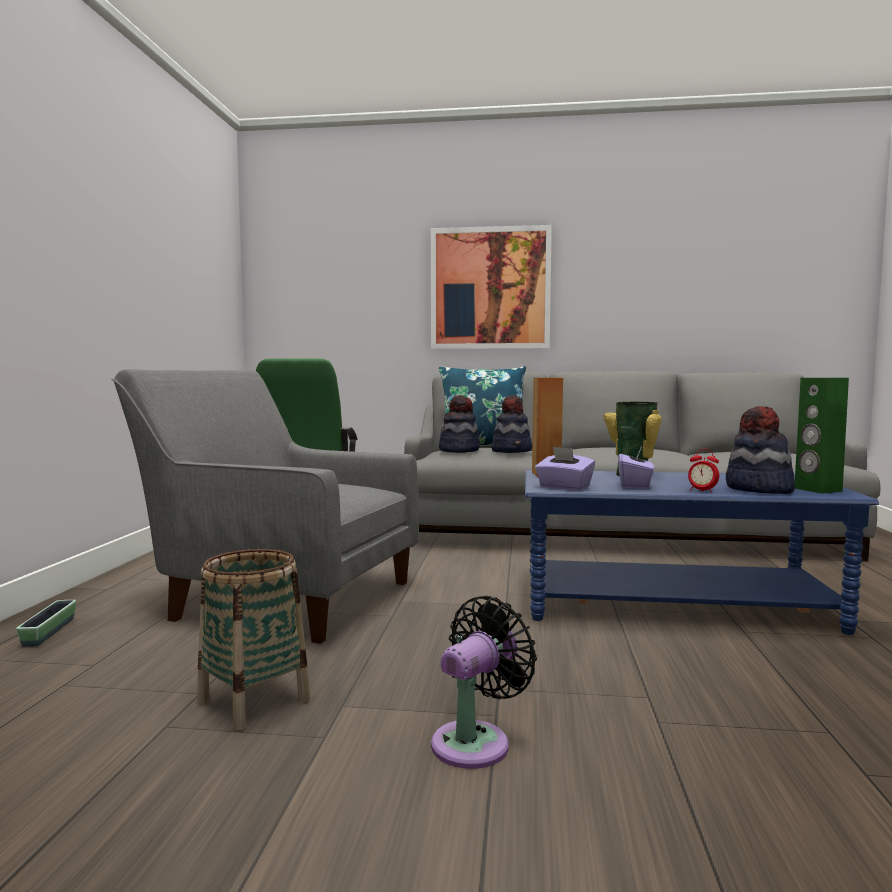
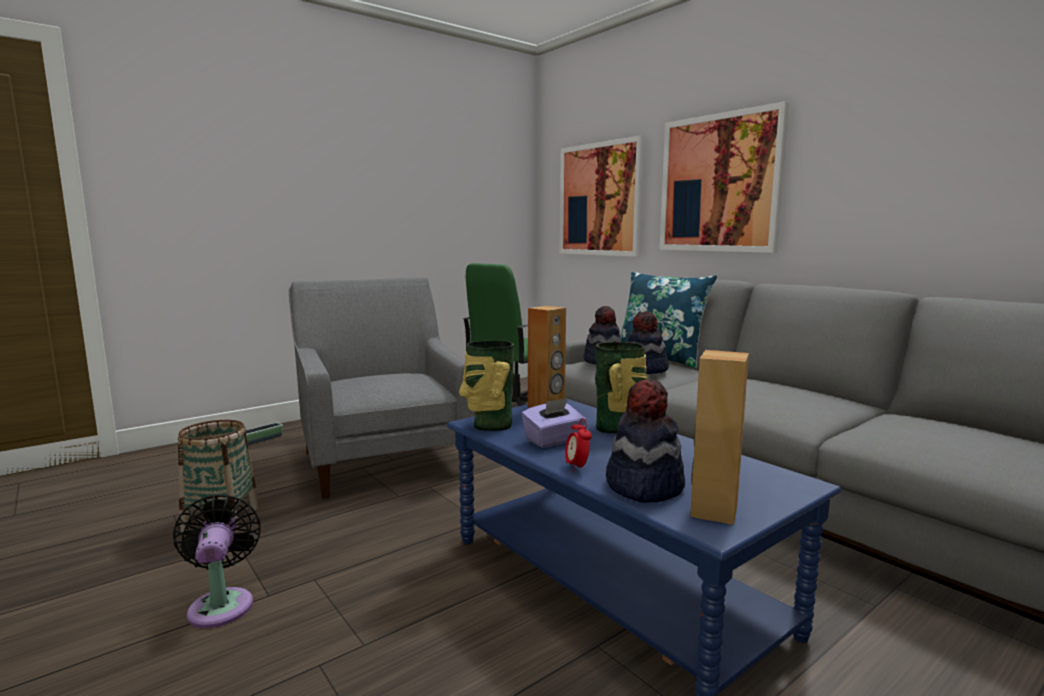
camera: 45 degrees right, 5 degrees up
(346, 298) = (600, 199): none -> picture
(476, 741) = (222, 604): black fan -> black fan turned 105 degrees counterclockwise
(564, 487) = (490, 425): purple tissue box -> vase
(817, 490) = (713, 511): green speaker -> brown speaker

